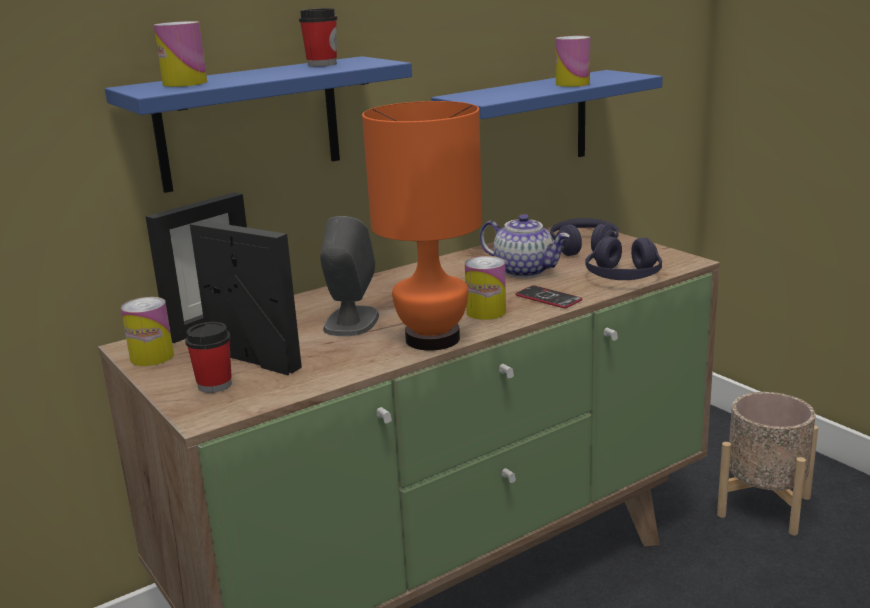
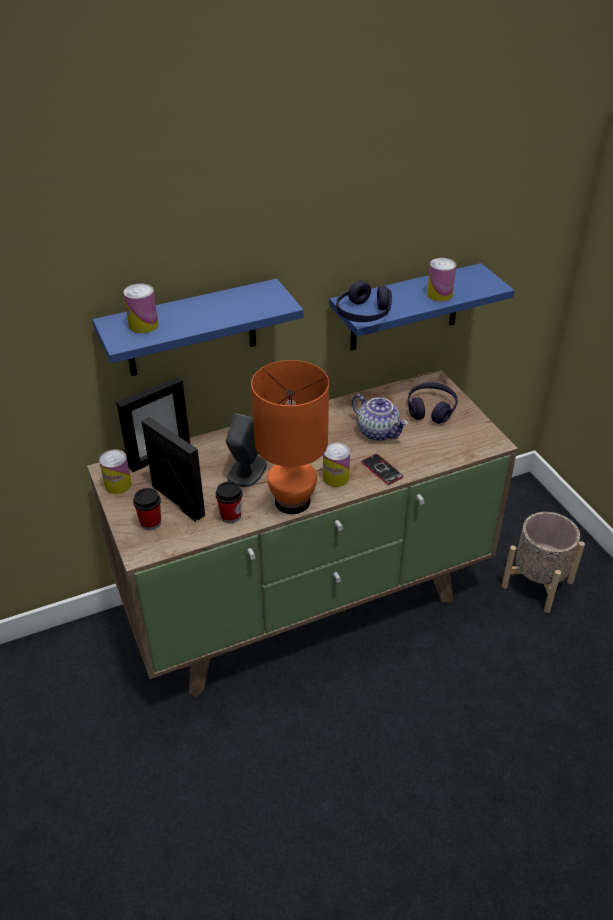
camera: 10 degrees right, 20 degrees up
(322, 64) = (242, 298): cup -> cup (230, 516)
(623, 276) = (442, 453): purple headphones -> purple headphones (363, 313)

